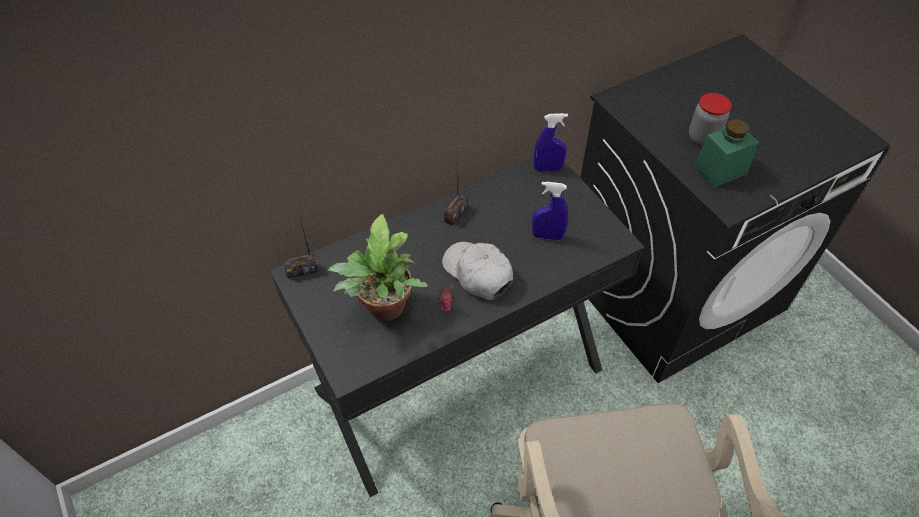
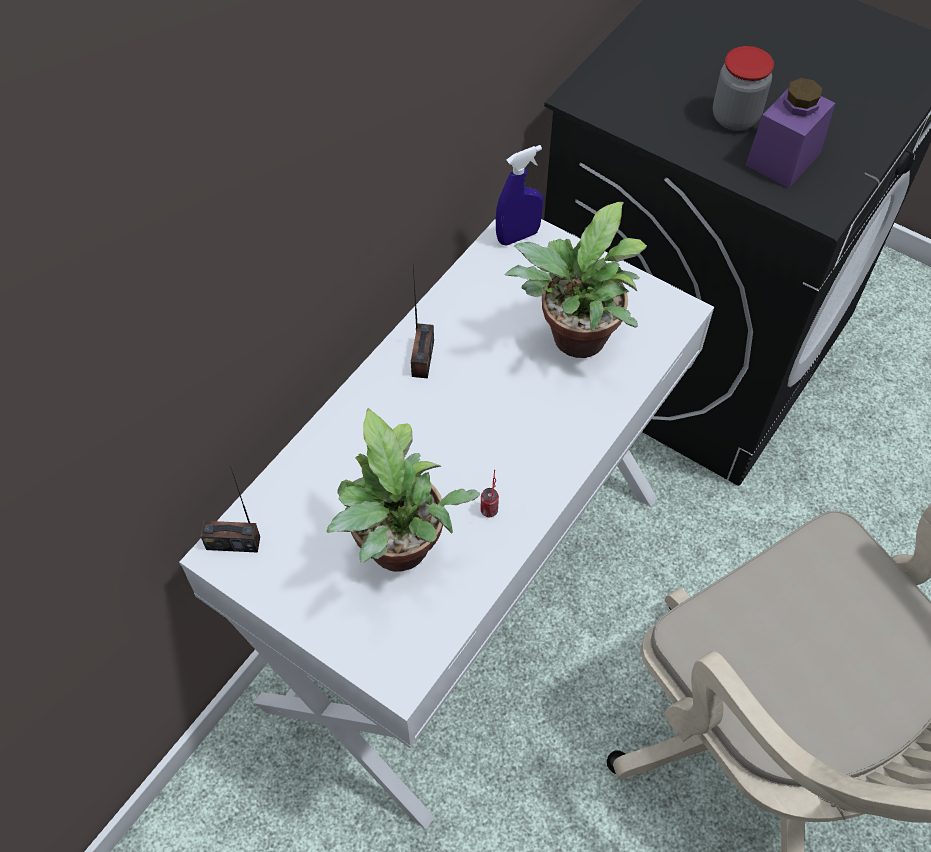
camera: 25 degrees left, 5 degrees up
(301, 271) = (233, 542): radio -> radio turned 45 degrees clockwise
(458, 377) = (463, 593): black desk -> white desk
(477, 273) = (506, 439): white cap -> none
(547, 236) = (574, 342): blue spray bottle -> potted plant
(720, 170) = (783, 159): green jar -> purple jar

